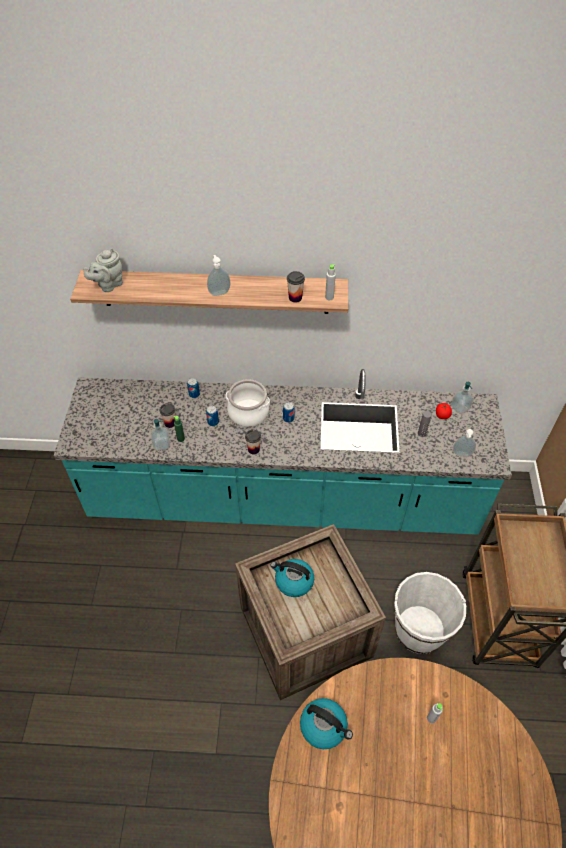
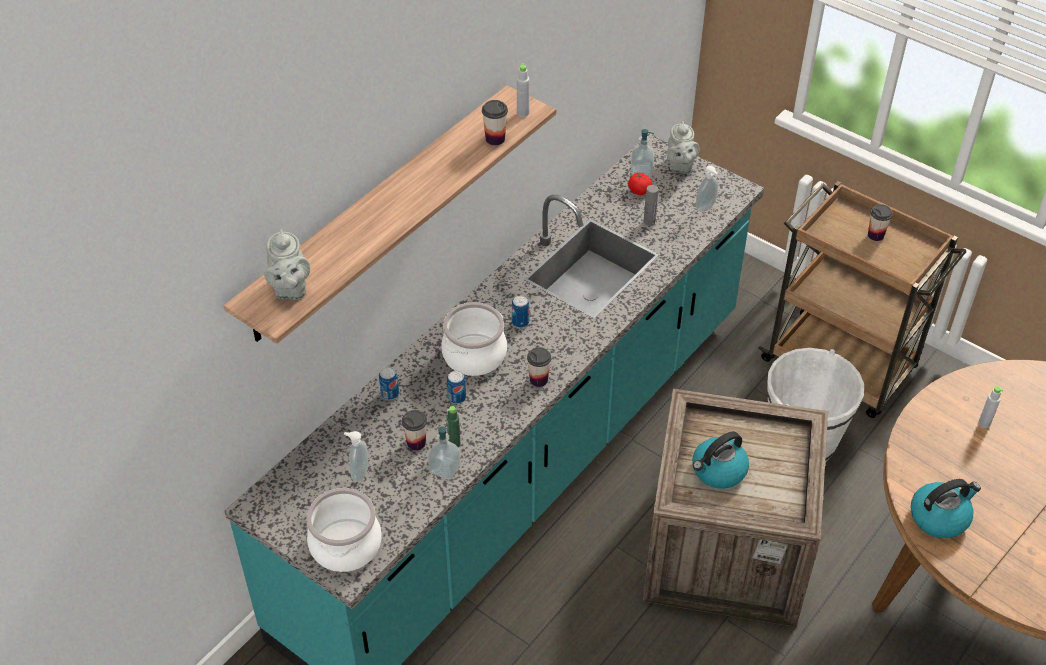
camera: 55 degrees left, 5 degrees down
(86, 433) = (345, 545): none -> cooking pot
(219, 292) = (417, 195): soap dispenser -> soap dispenser (359, 472)
(484, 423) = (680, 166): none -> grey teapot
(543, 562) = (875, 235): none -> cup

